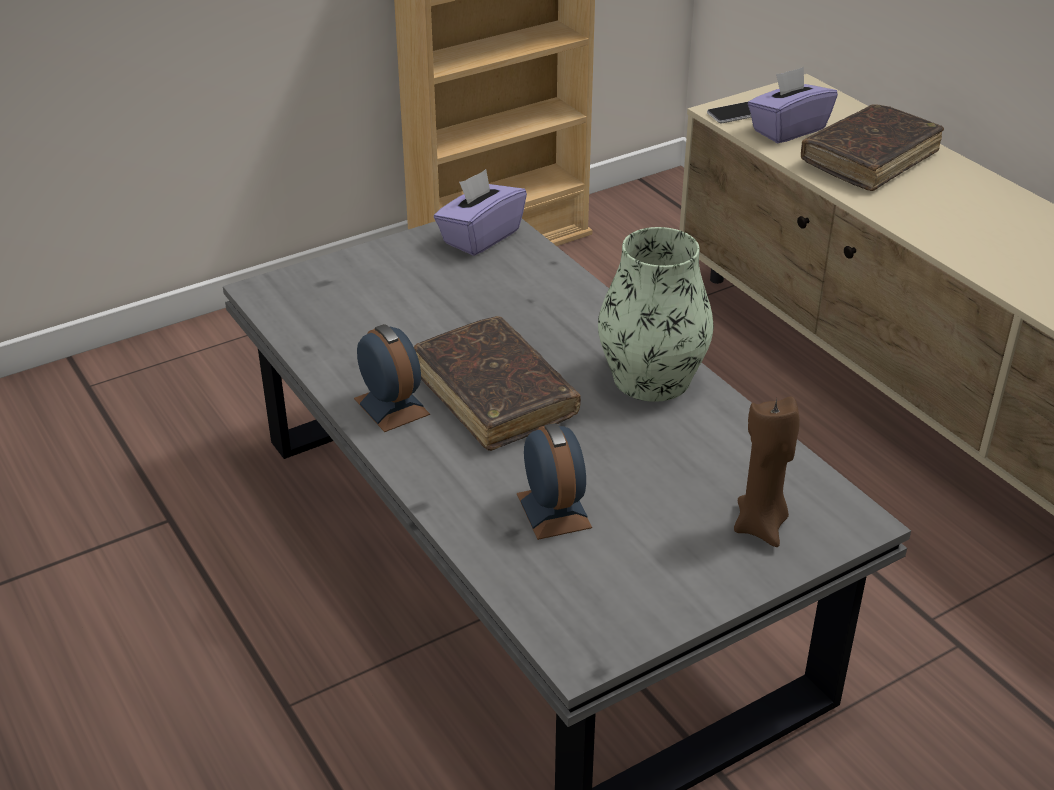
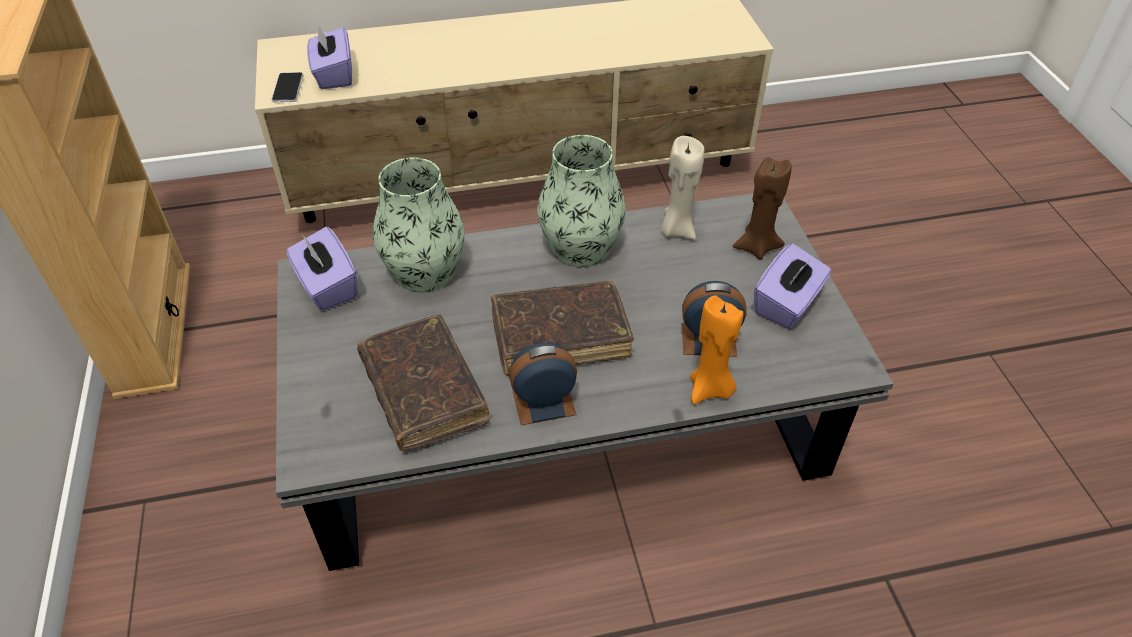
camera: 70 degrees left, 10 degrees up
(470, 525) = (710, 389): none -> orange candle
(539, 285) = (424, 271): none -> vase
(662, 572) = (787, 304): none -> purple tissue box
(743, 448) = (677, 229): none -> beige candle
(869, 159) = (405, 56): brown book -> brown book (424, 391)

